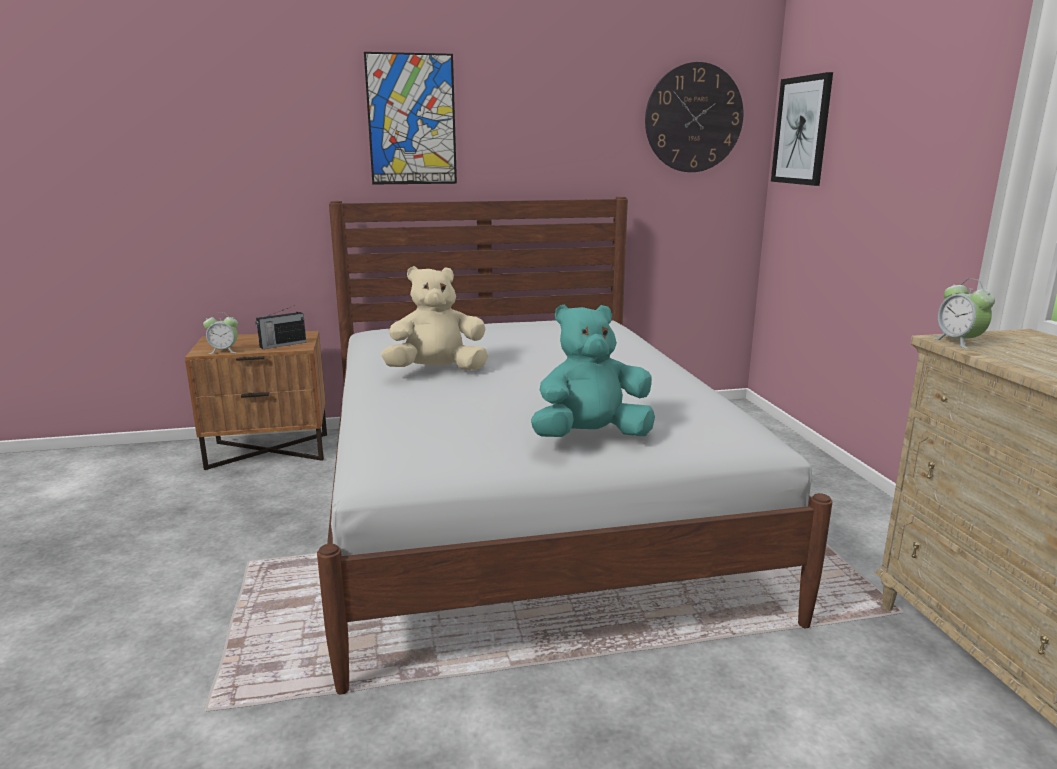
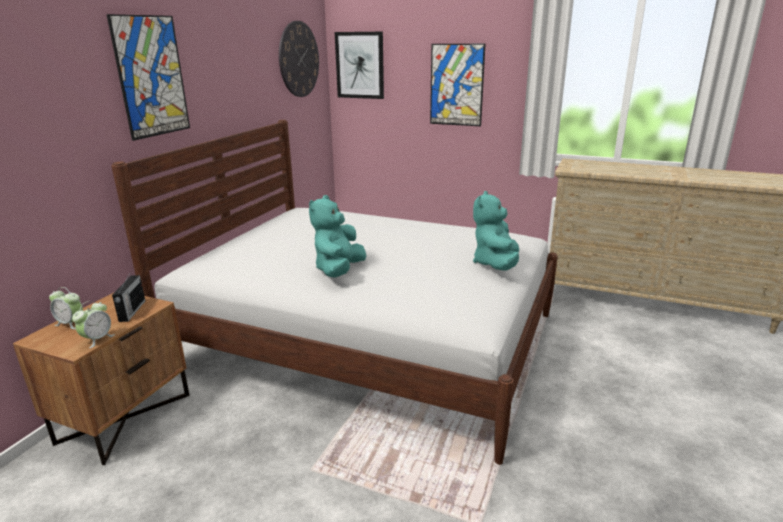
camera: 55 degrees left, 5 degrees up
(437, 371) = (339, 270): beige plush toy -> turquoise plush toy
(911, 163) = (456, 85): none -> picture
(958, 342) = (572, 170): alarm clock -> alarm clock (70, 323)

